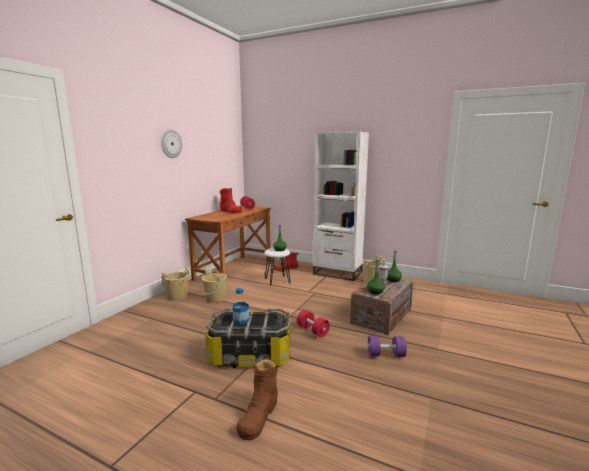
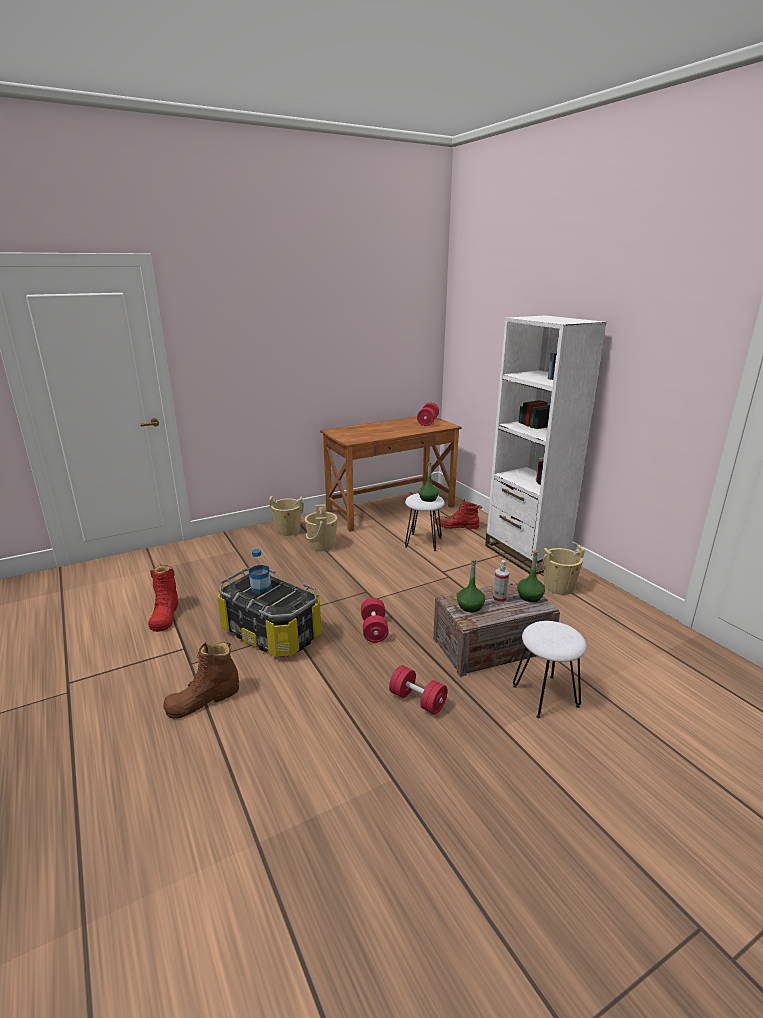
camera: 35 degrees right, 10 degrees up
(171, 143) = (303, 328): wall clock -> none
(230, 211) = (392, 426): red boot -> red boot (165, 615)
(386, 355) = (417, 700): purple dumbbell -> red dumbbell
(433, 328) = (545, 695): none -> white stool

